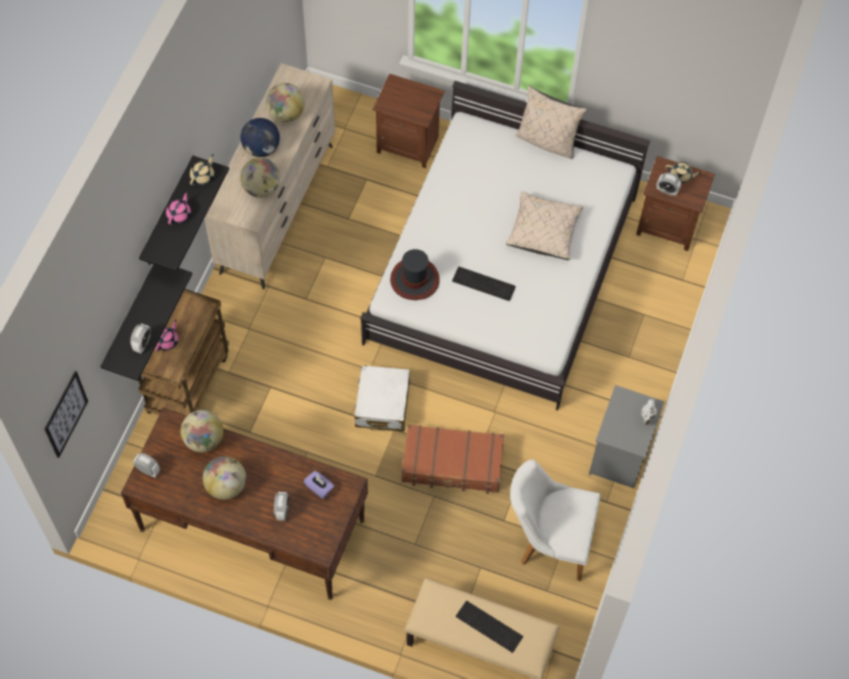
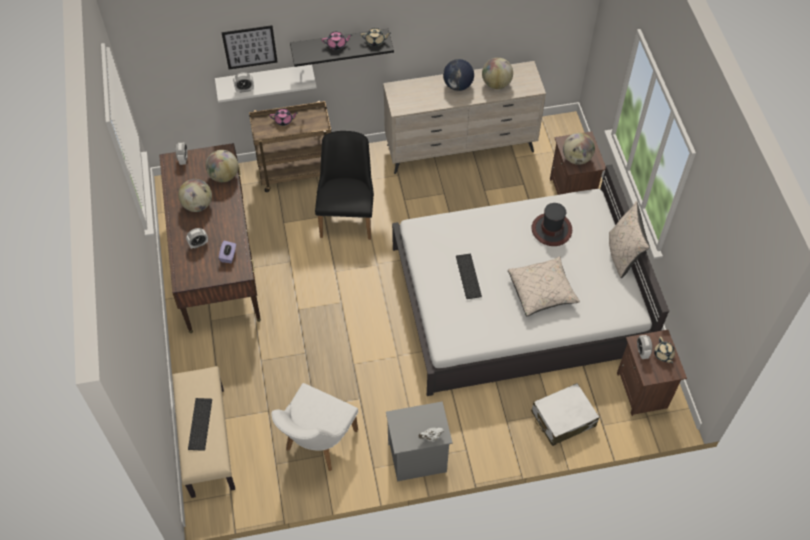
camera: 60 degrees right, 5 degrees down
(66, 414) = (160, 73): picture -> picture (250, 47)
(130, 320) = (264, 79): black shelf -> white shelf
(261, 188) = (427, 101): globe -> globe (576, 158)
(286, 363) = (347, 215): none -> black chair
(382, 404) = (355, 285): white suitcase -> white suitcase (563, 419)
(414, 279) = (439, 233): hat -> hat (551, 229)
(452, 464) = (337, 351): brown suitcase -> none
(549, 540) = (317, 444): white chair -> white chair turned 135 degrees counterclockwise

